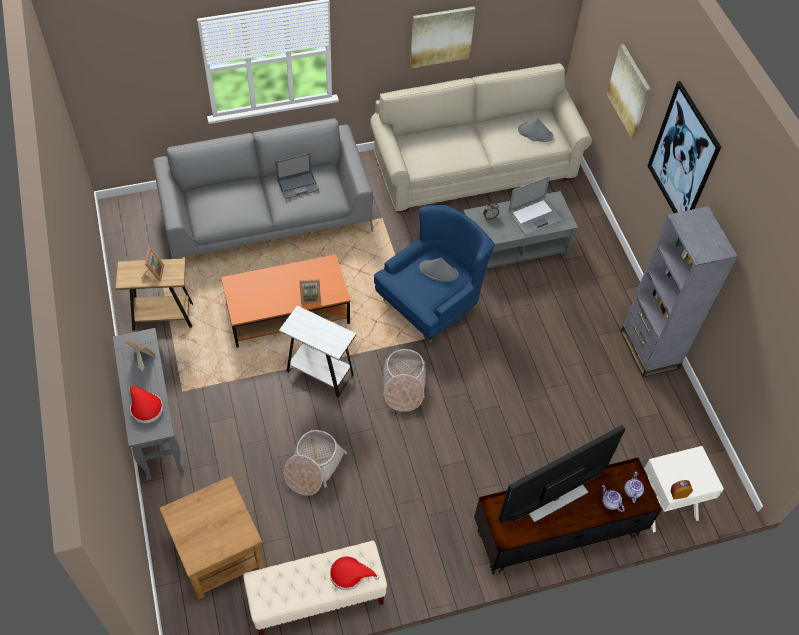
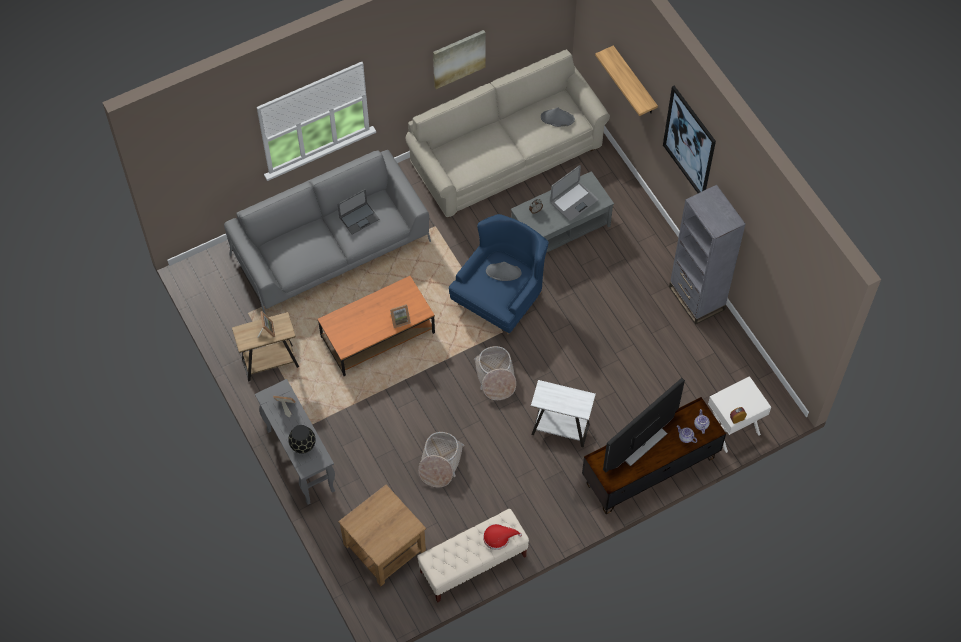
camera: 10 degrees left, 5 degrees up
(145, 407) = (303, 446): red hat -> black vase
(320, 373) = (422, 382): white side table -> white side table (560, 429)
(629, 91) = (634, 82): picture -> shelf

